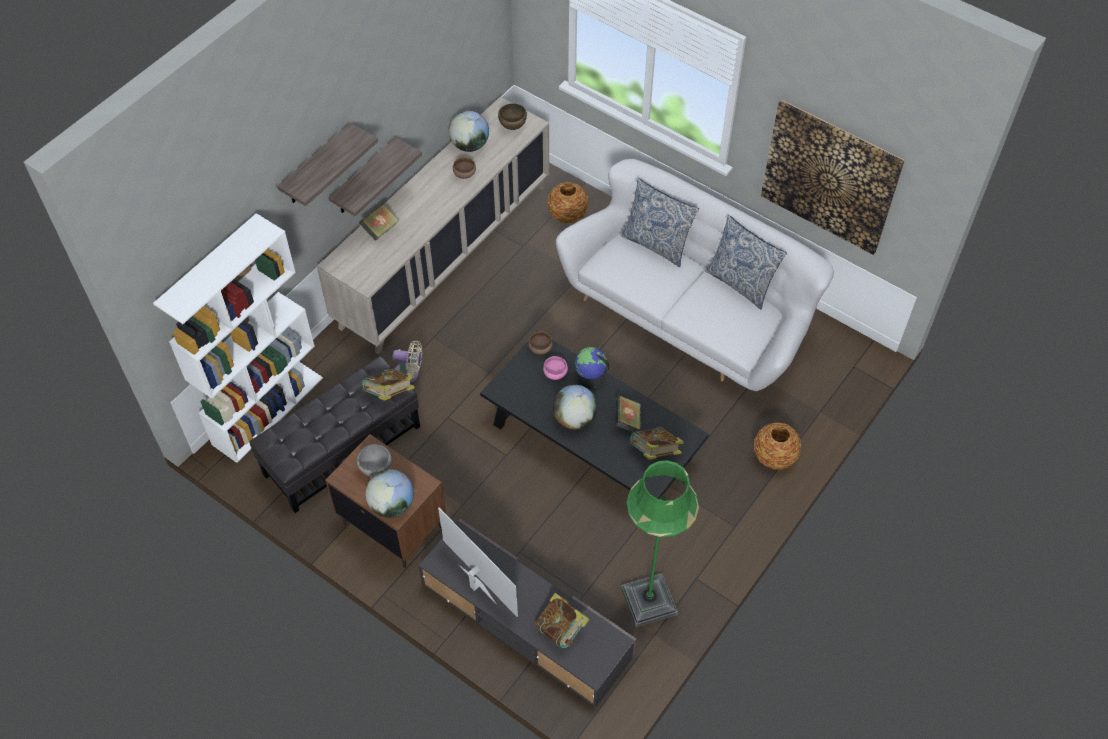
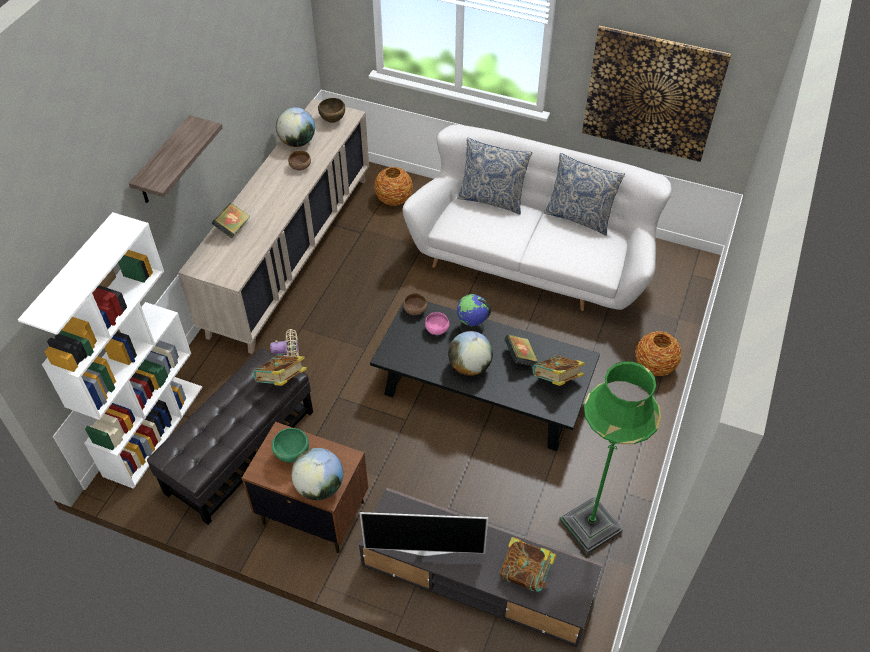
camera: 15 degrees left, 5 degrees down
(364, 178) = (208, 178): shelf -> none
(375, 469) = (292, 455): grey bowl -> green bowl
(476, 585) = (424, 550): television -> television turned 150 degrees clockwise

